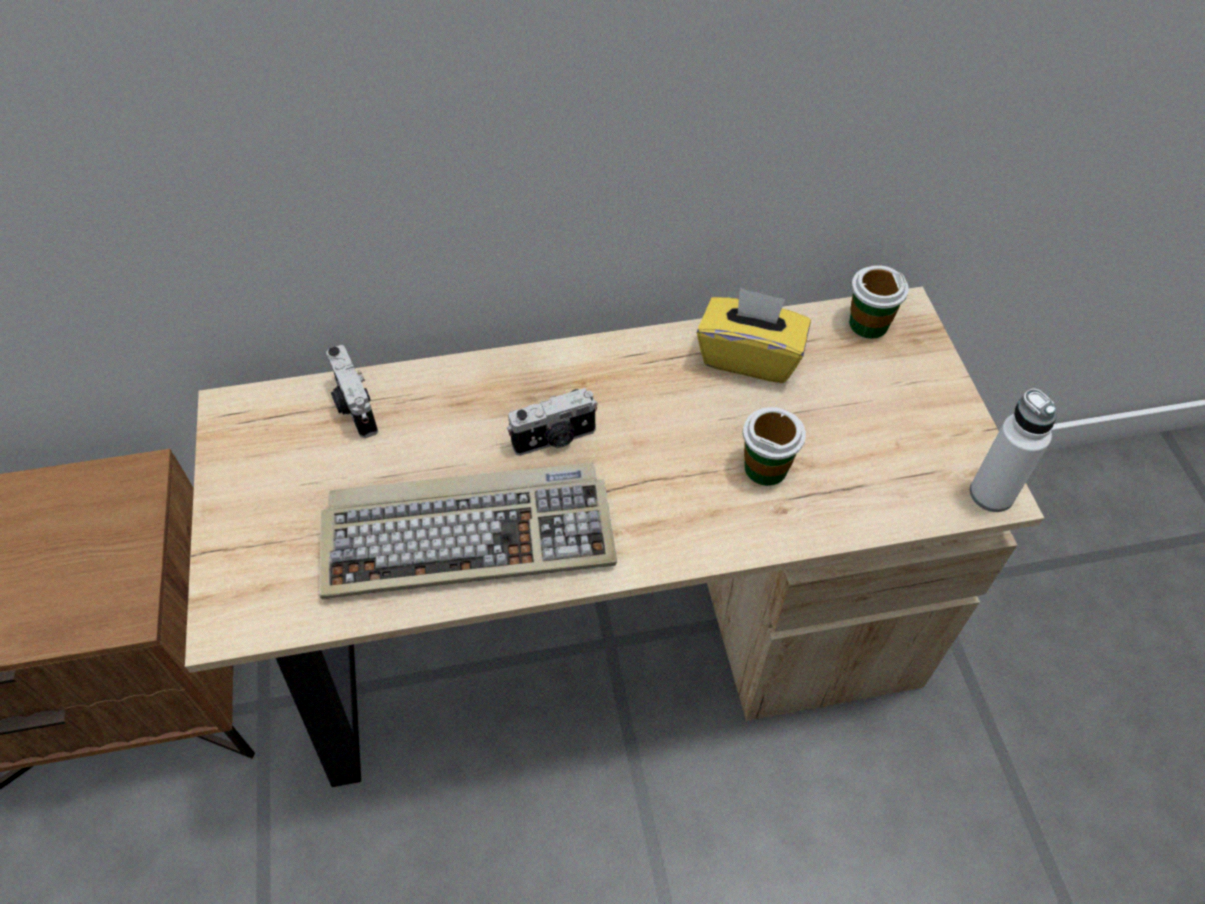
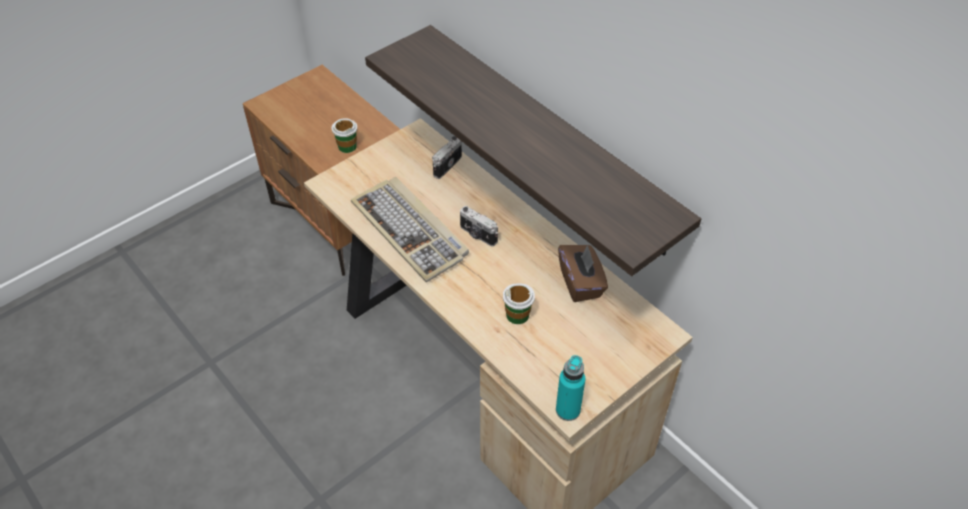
camera: 60 degrees right, 5 degrees down
(554, 187) = (549, 138): none -> shelf
(749, 356) = (581, 283): yellow tissue box -> brown tissue box
(868, 324) = (643, 322): cup -> cup (347, 146)
(991, 494) = (568, 410): white bottle -> turquoise bottle

